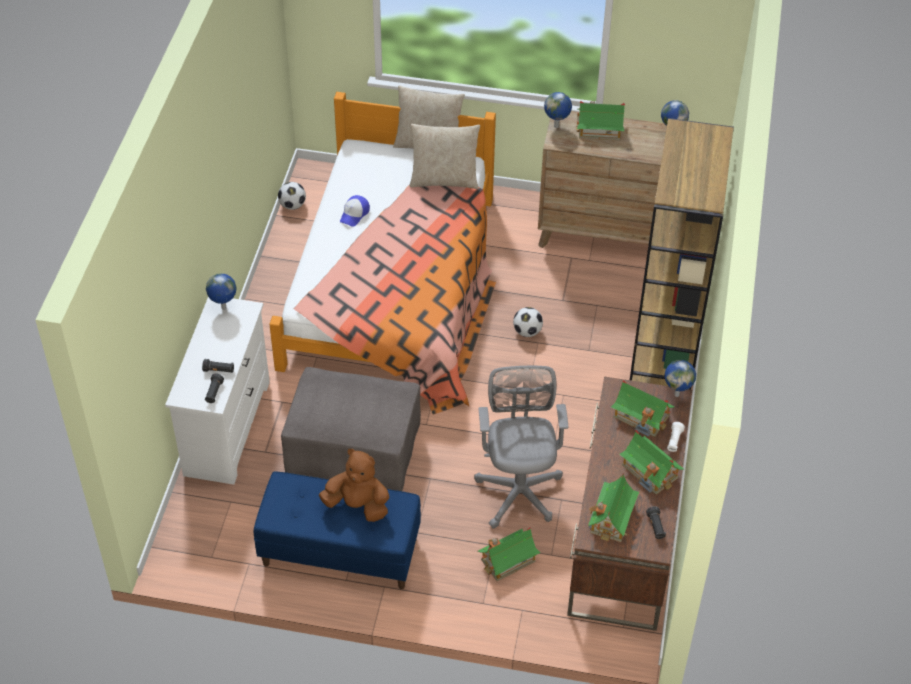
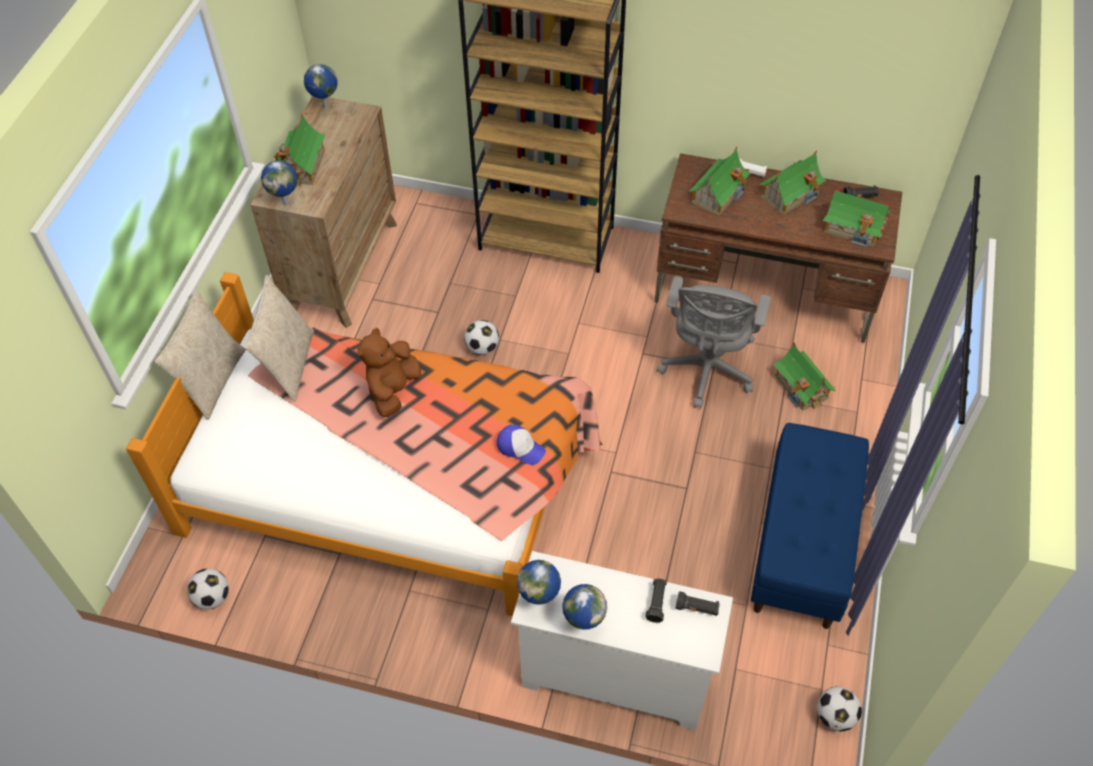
camera: 85 degrees left, 5 degrees up
(189, 564) = (835, 716): none -> football
(354, 214) = (331, 467): cap -> cap (520, 447)
(354, 448) = (650, 528): grey ottoman -> none
(357, 505) = (807, 482): brown plush toy -> brown plush toy (393, 390)
(519, 488) = (706, 371): grey office chair -> grey office chair turned 75 degrees counterclockwise
(677, 394) = (687, 164): globe -> globe (583, 624)

